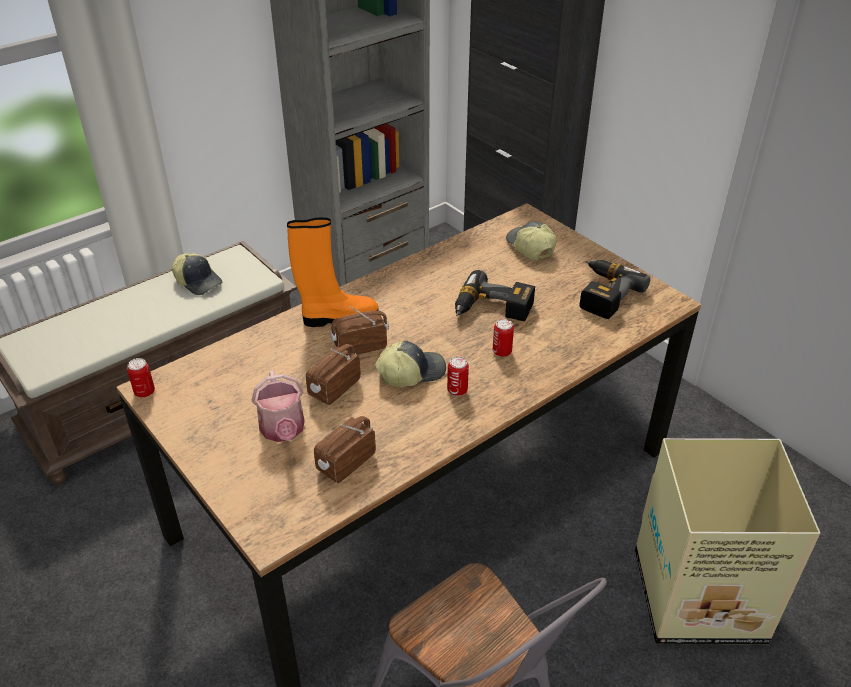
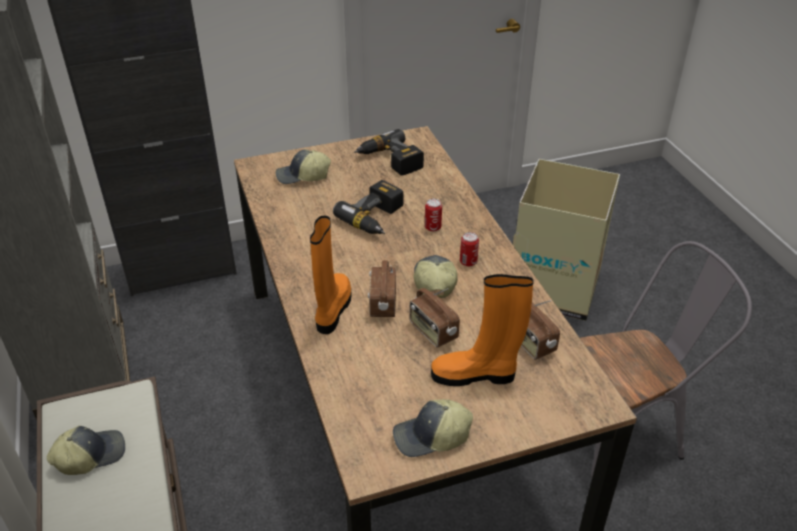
camera: 70 degrees left, 0 degrees up
(144, 392) = (372, 474): can -> none
(193, 418) = (431, 437): none -> cap
(283, 431) = (476, 375): watering can -> orange boot

